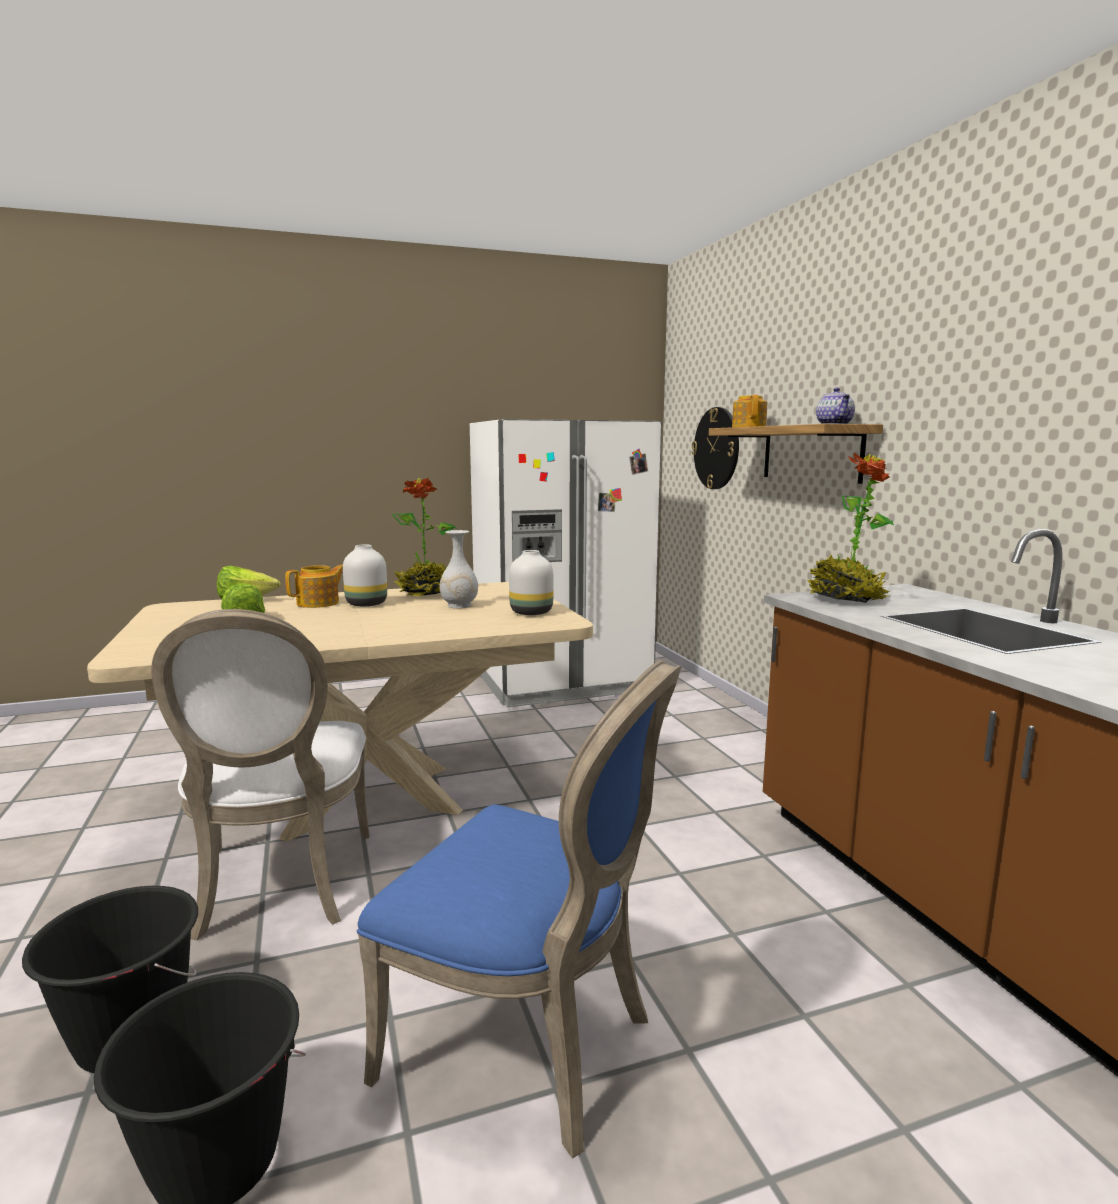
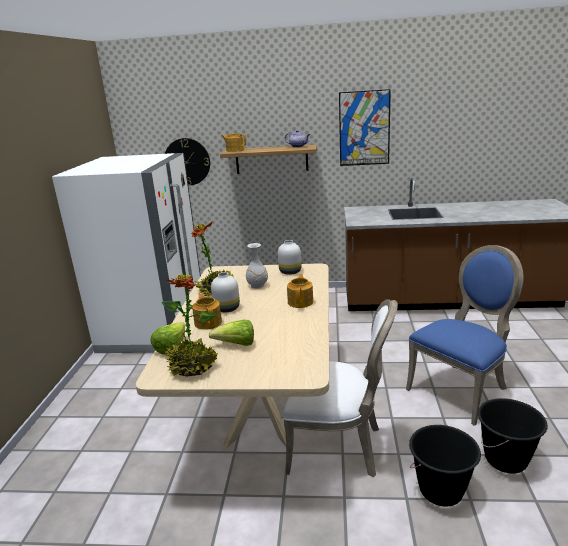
camera: 65 degrees left, 10 degrees up
(399, 629) = (301, 302): none -> teapot
(846, 599) = (364, 218): potted plant -> potted plant (193, 367)
(982, 384) = (364, 128): none -> picture

